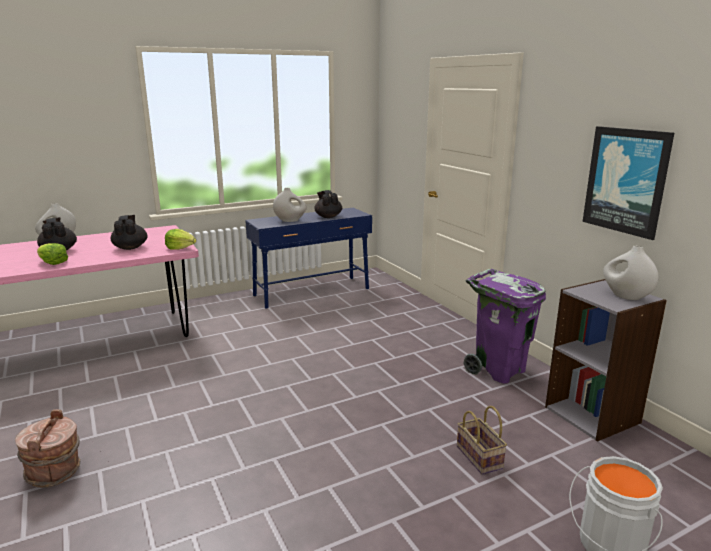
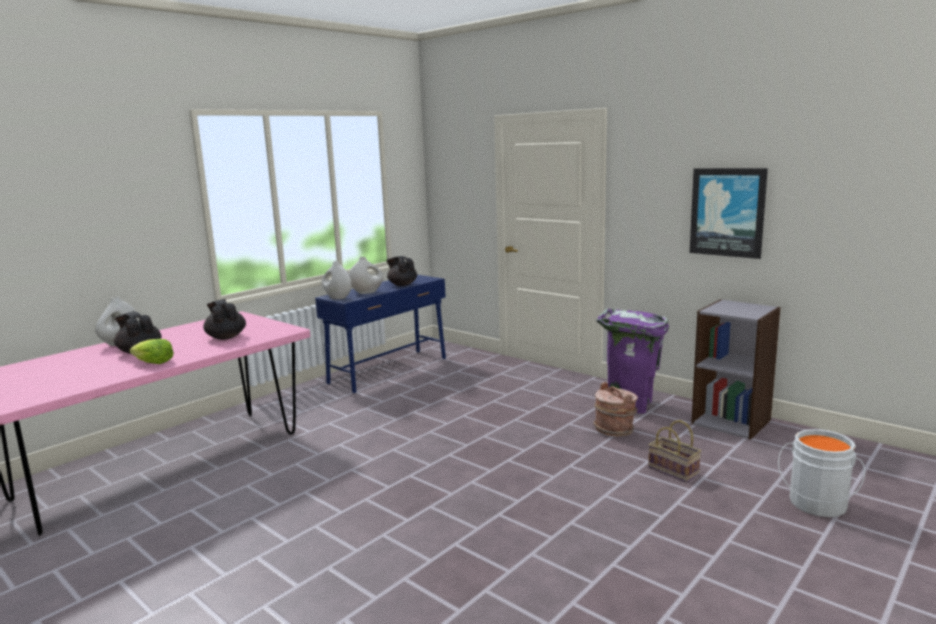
camera: 20 degrees left, 5 degrees down
(55, 472) = (280, 581): brown bucket -> brown bucket (614, 429)
(180, 248) = (286, 330): lettuce -> none
(625, 296) = (750, 309): white vase -> white vase (337, 298)

